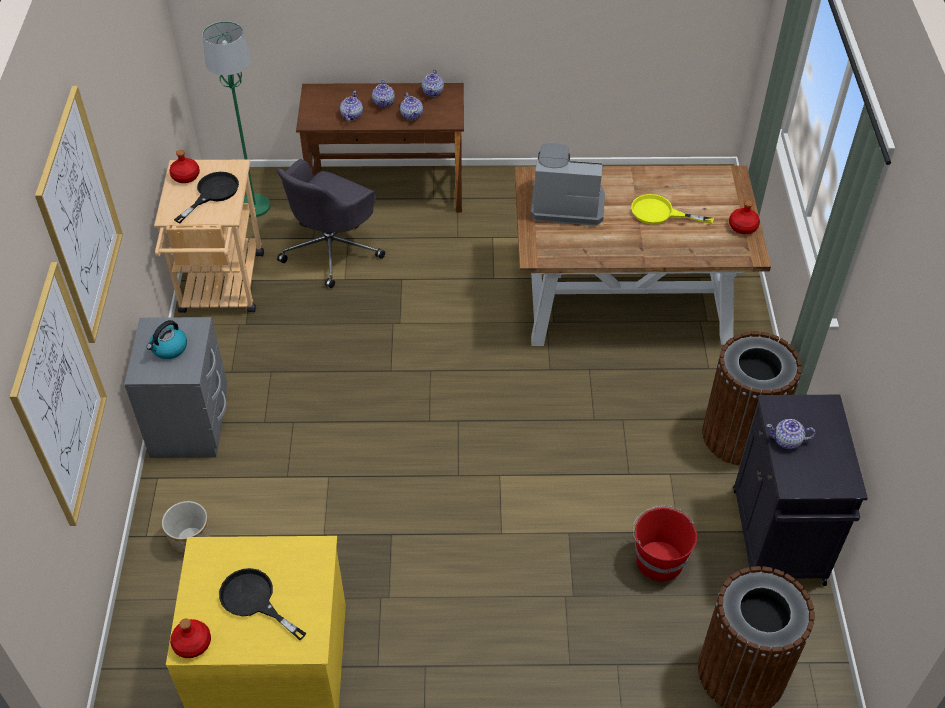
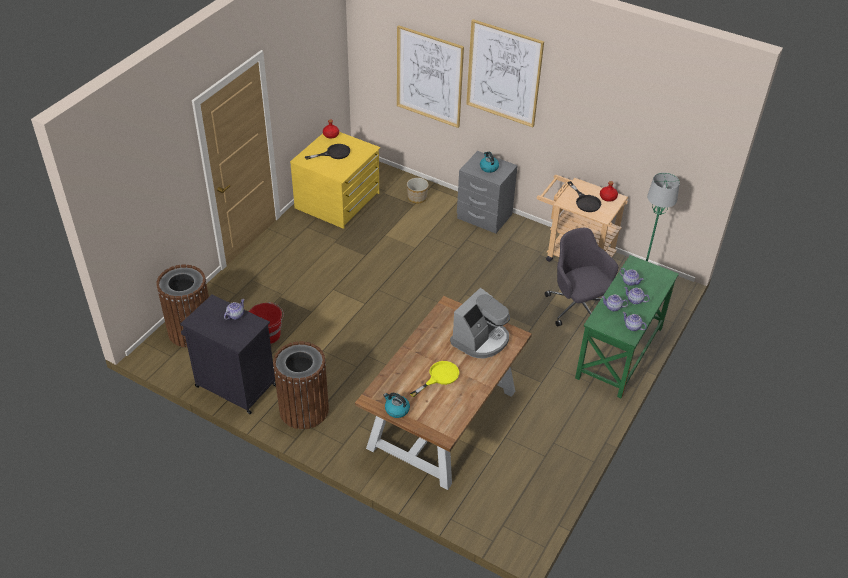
camera: 120 degrees right, 5 degrees down
(387, 190) = (620, 353): brown desk -> green desk
(743, 226) = (396, 410): red bottle -> kettle

